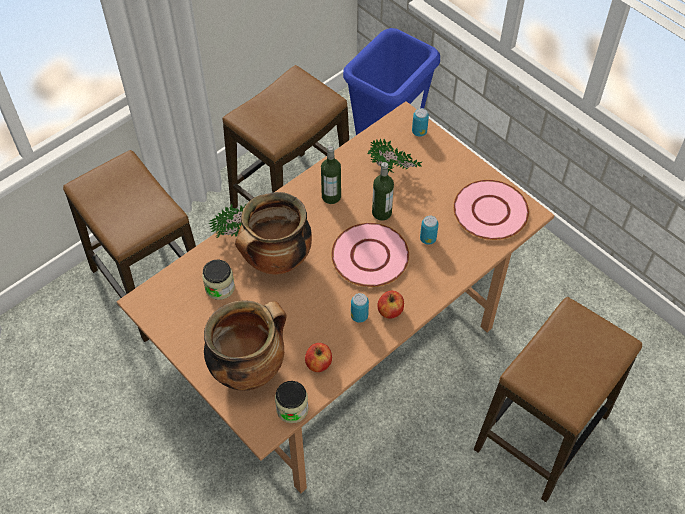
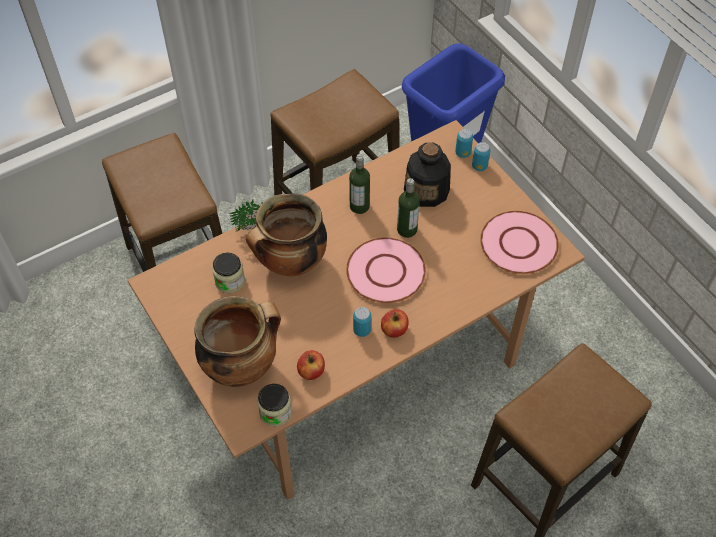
camera: 10 degrees right, 0 degrees up
(393, 172) = (427, 190): potted plant -> bottle
(428, 239) = (448, 263): can -> can (479, 166)

